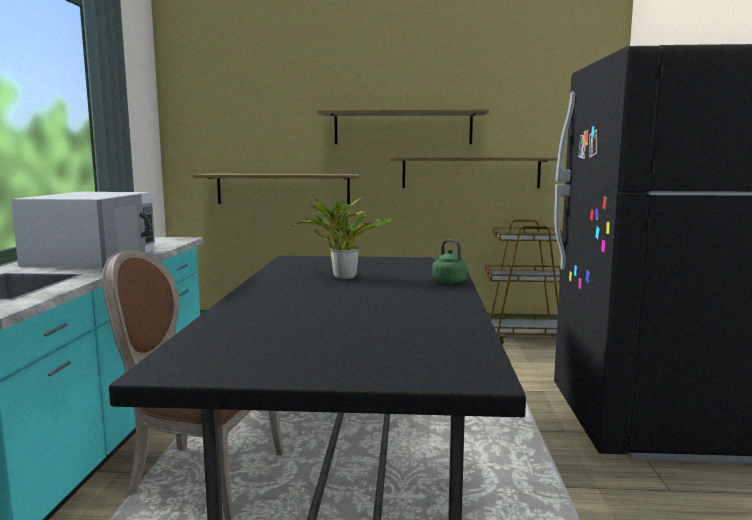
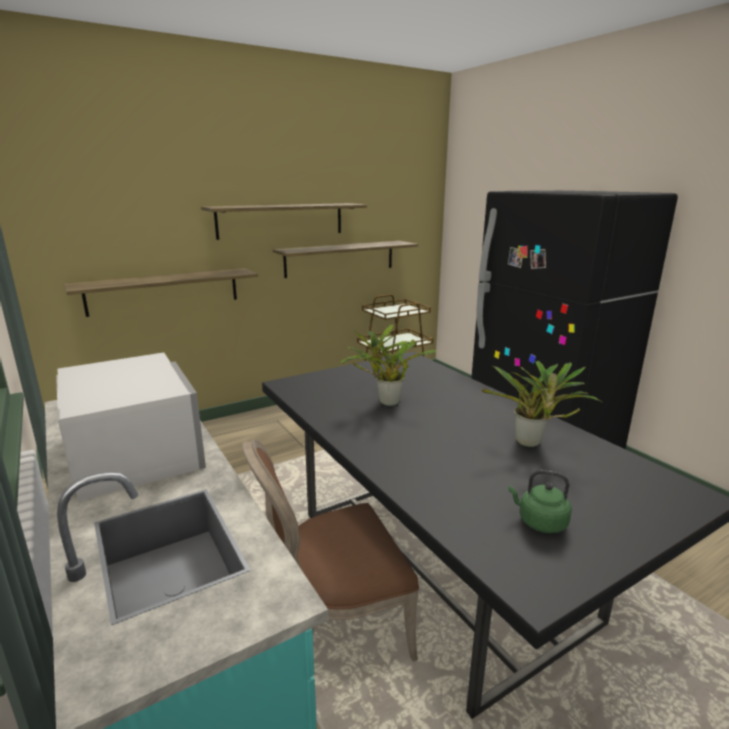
camera: 35 degrees left, 10 degrees up
(403, 317) = (531, 444): none -> potted plant
(447, 281) = (468, 387): green kettle -> green kettle (539, 522)

